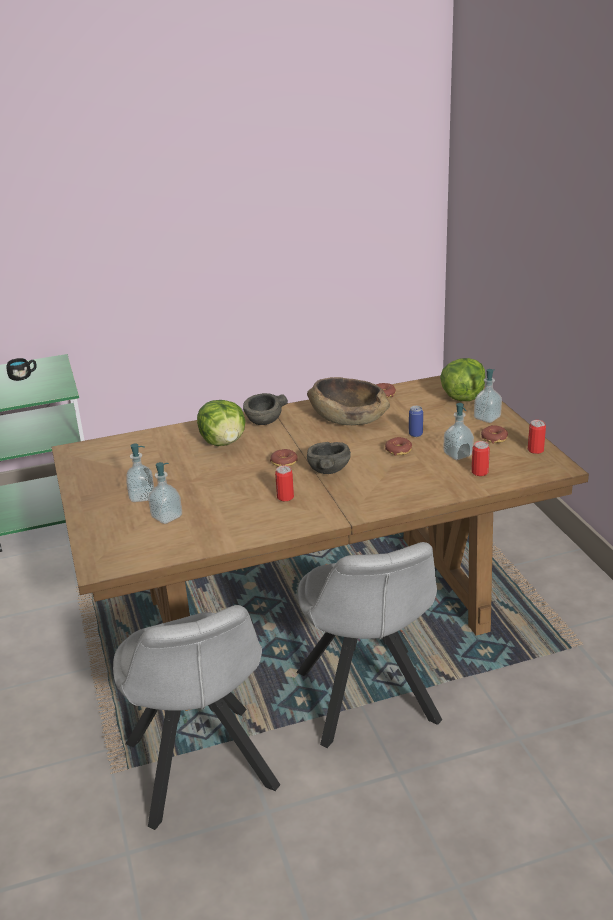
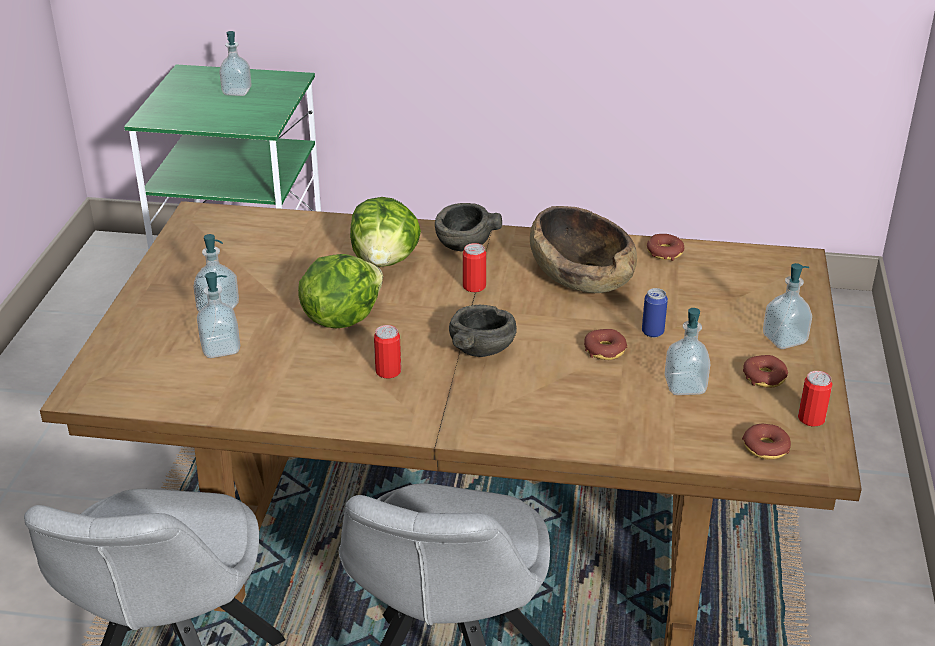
camera: 25 degrees right, 5 degrees up
(23, 376) = (237, 91): black mug -> soap dispenser
(284, 462) = (434, 317): donut -> donut (765, 448)
(462, 397) = (777, 293): lettuce -> lettuce (341, 317)
(479, 472) = (691, 426): can -> can (474, 286)

